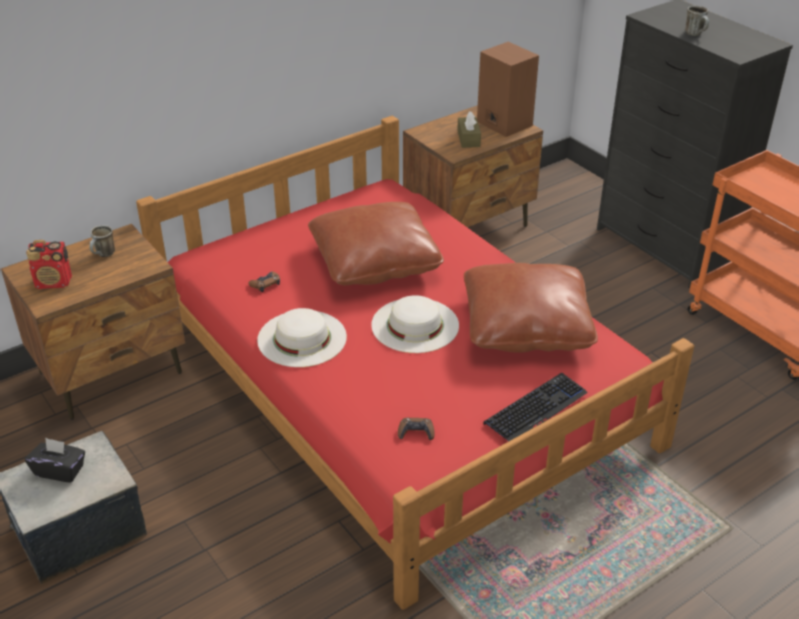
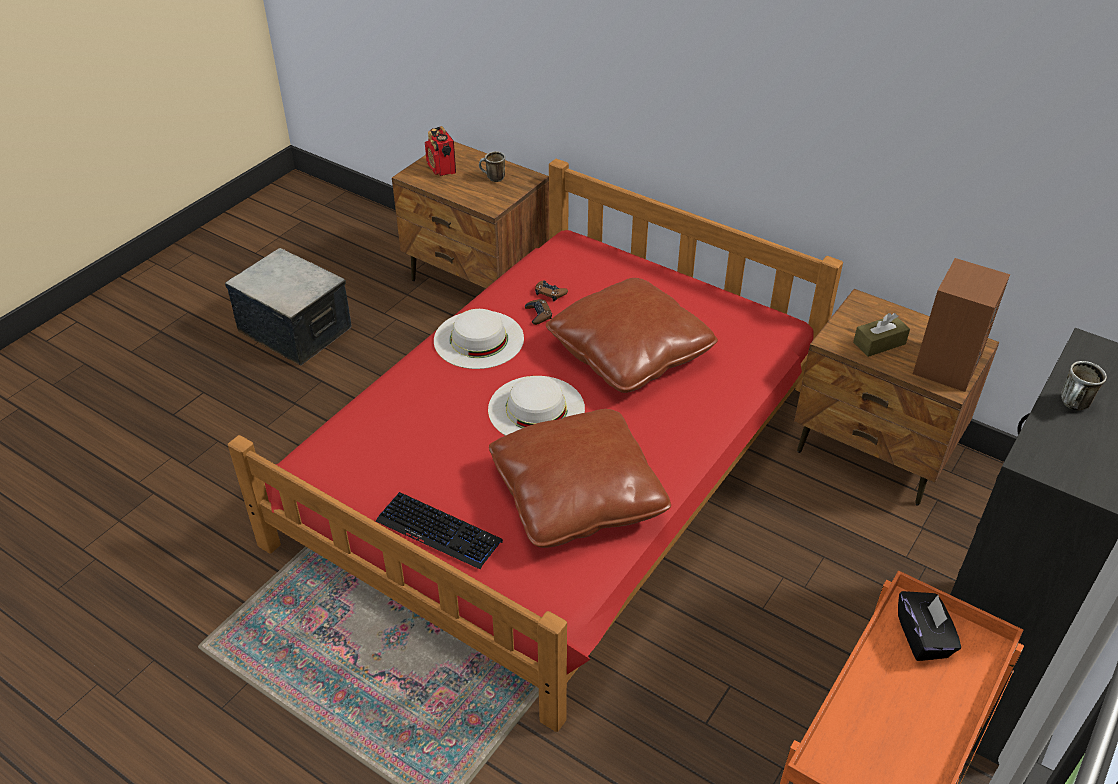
camera: 70 degrees right, 5 degrees up
(60, 471) = (292, 275): black tissue box -> black tissue box (923, 638)
(416, 432) = (372, 449): brown game controller -> brown game controller (538, 314)

